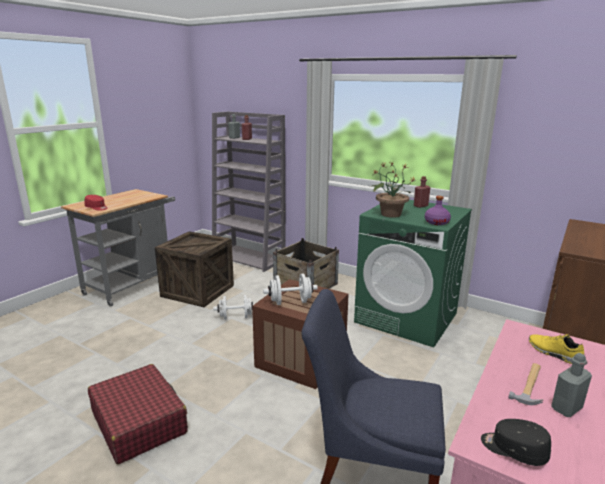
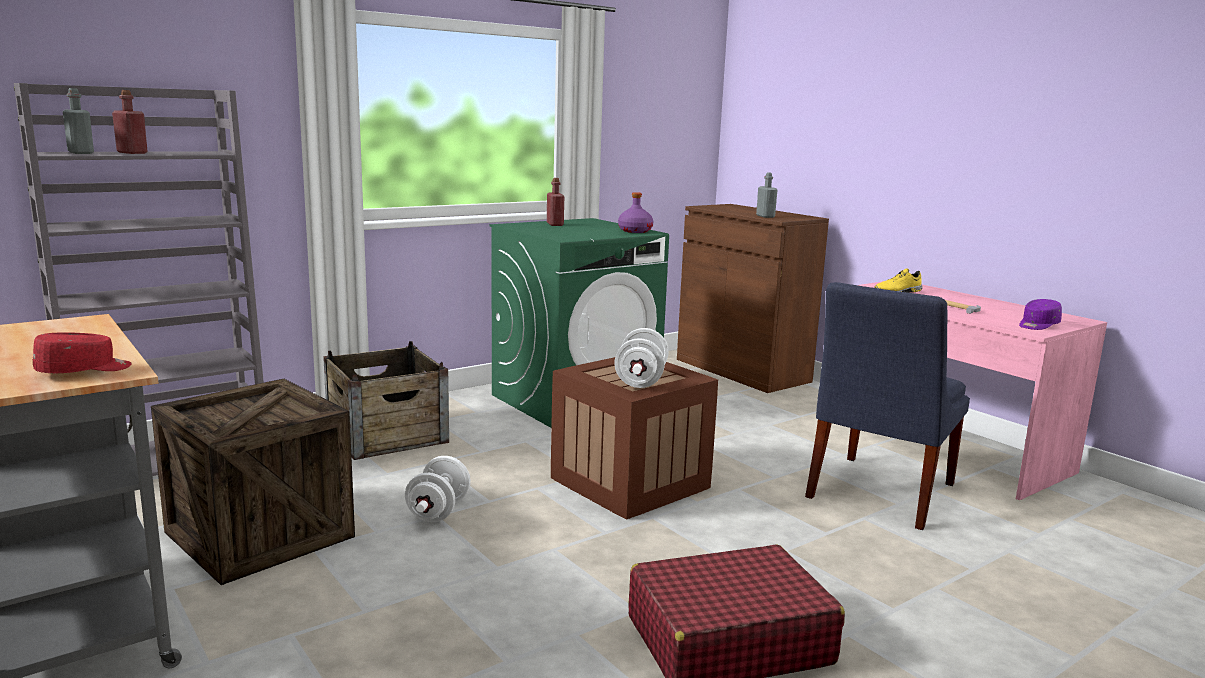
camera: 70 degrees left, 5 degrees down
(390, 214) = (577, 235): potted plant -> none
(513, 449) = (1038, 325): black cap -> purple cap
(566, 408) = (981, 306): grey bottle -> grey bottle (765, 216)

